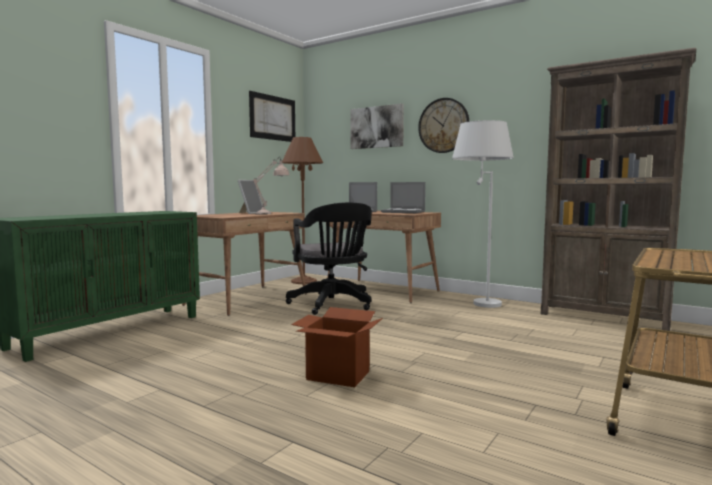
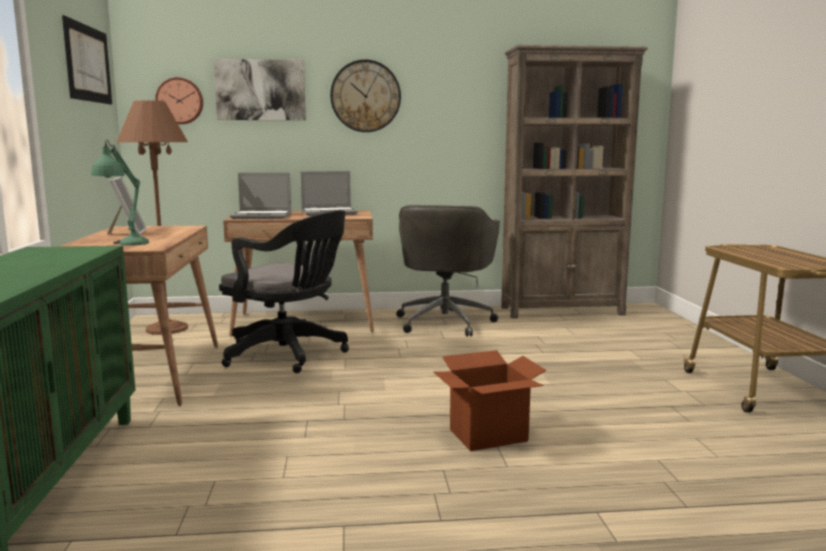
camera: 40 degrees left, 5 degrees up
(220, 216) = (124, 245): none -> green table lamp
(272, 213) = (174, 232): beige table lamp -> none
(333, 138) = (180, 101): none -> wall clock
(478, 306) = (445, 321): white floor lamp -> grey office chair

